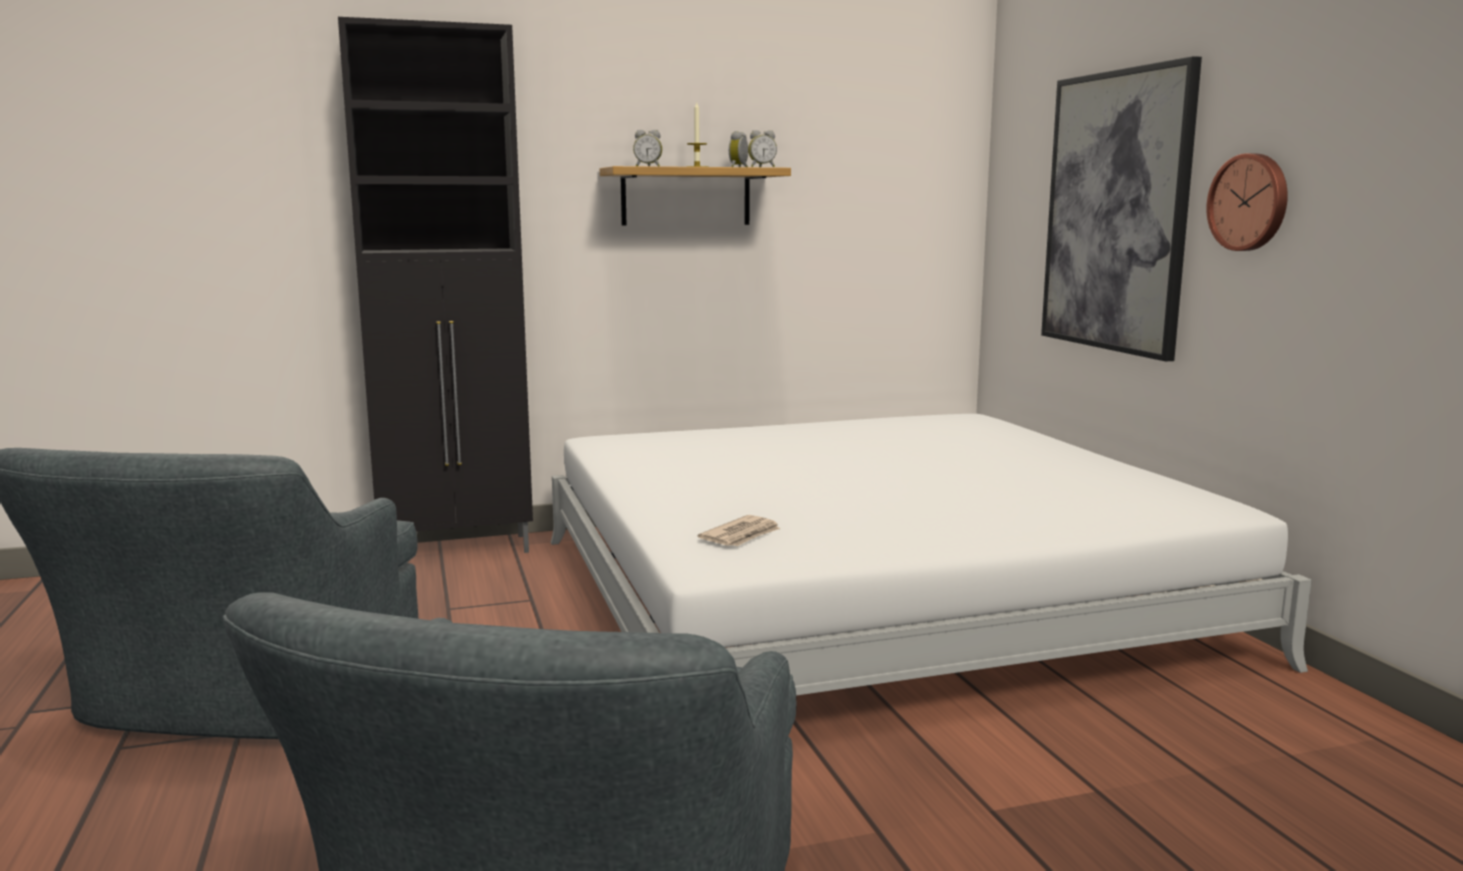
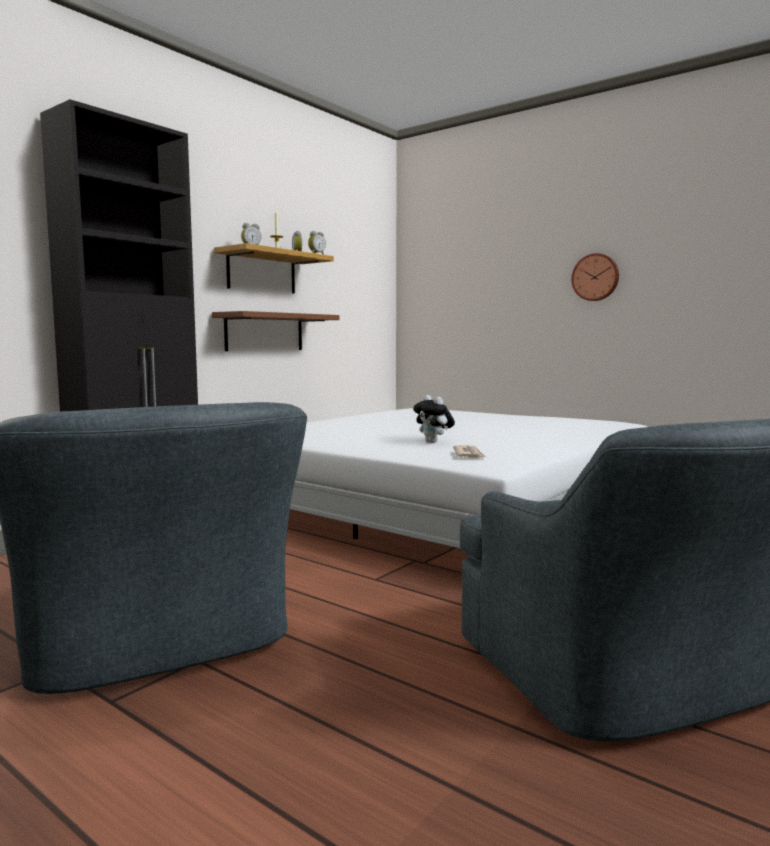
camera: 35 degrees left, 5 degrees down
(689, 286) = (264, 332): none -> brown shelf
(772, 499) = (434, 442): none -> plush toy
(1116, 212) = (503, 288): picture -> none

